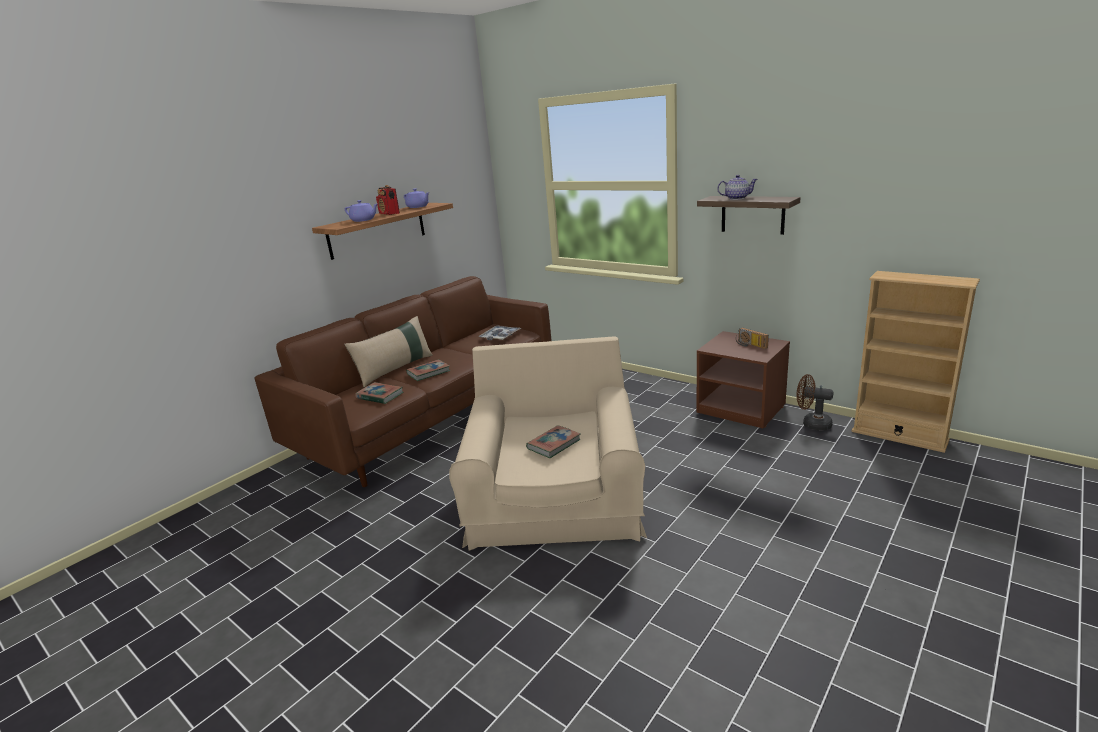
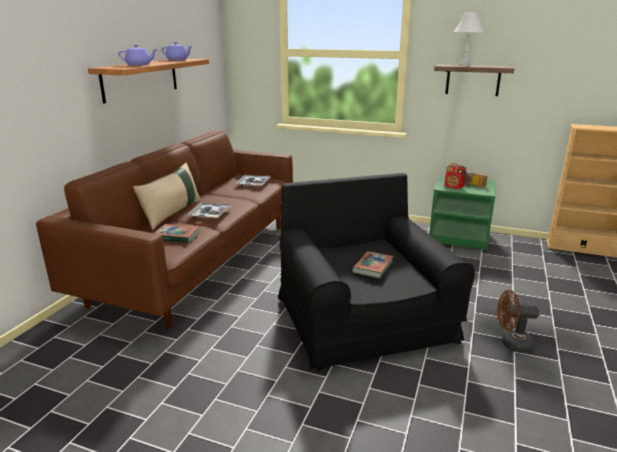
camera: 20 degrees left, 0 degrees up
(389, 214) = (158, 62): radio -> radio (454, 187)
(428, 372) = (210, 214): book -> tray
(555, 499) = (363, 318): beige armchair -> black armchair
(736, 198) = (465, 65): teapot -> white table lamp
(742, 408) = (459, 237): brown nightstand -> green nightstand
(812, 424) = (517, 244): brown fan -> brown fan (511, 344)

